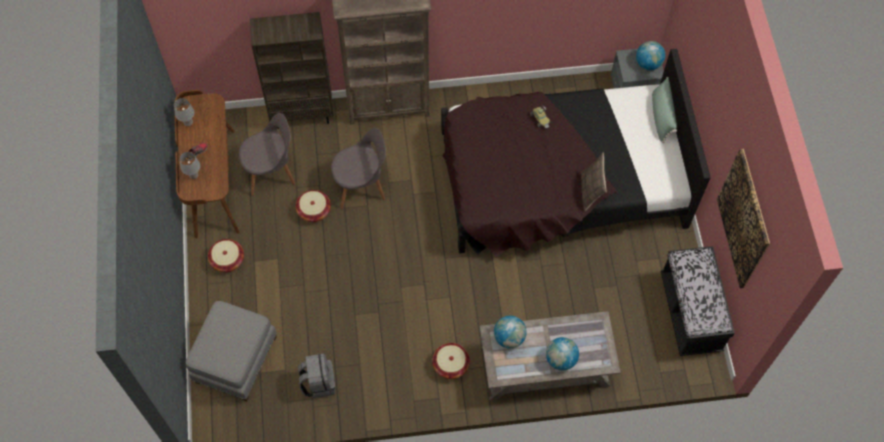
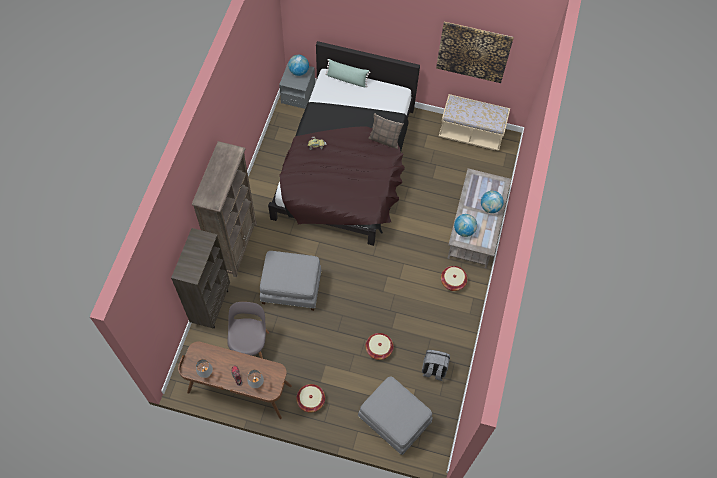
camera: 70 degrees left, 0 degrees up
(314, 210) = (297, 326): basket -> basket (379, 349)
(361, 185) = (291, 288): grey chair -> grey ottoman
(690, 312) = (471, 134): black bench -> beige bench

